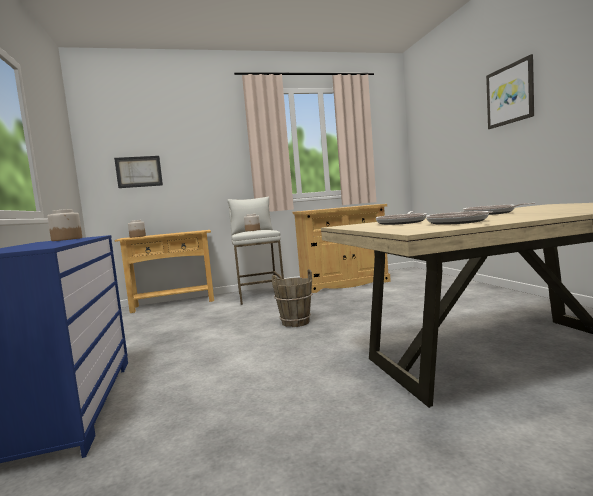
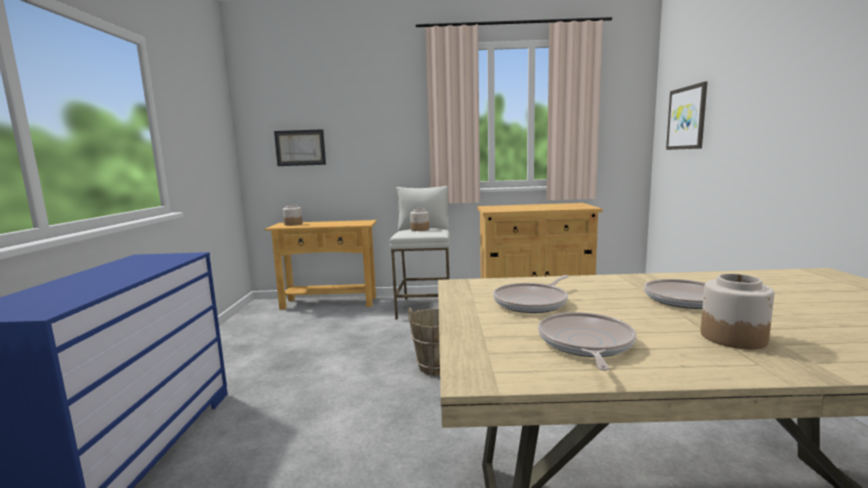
camera: 15 degrees right, 5 degrees up
(67, 239) = (154, 259): jar -> jar (733, 337)
(510, 94) = (808, 67): picture -> picture (687, 118)

